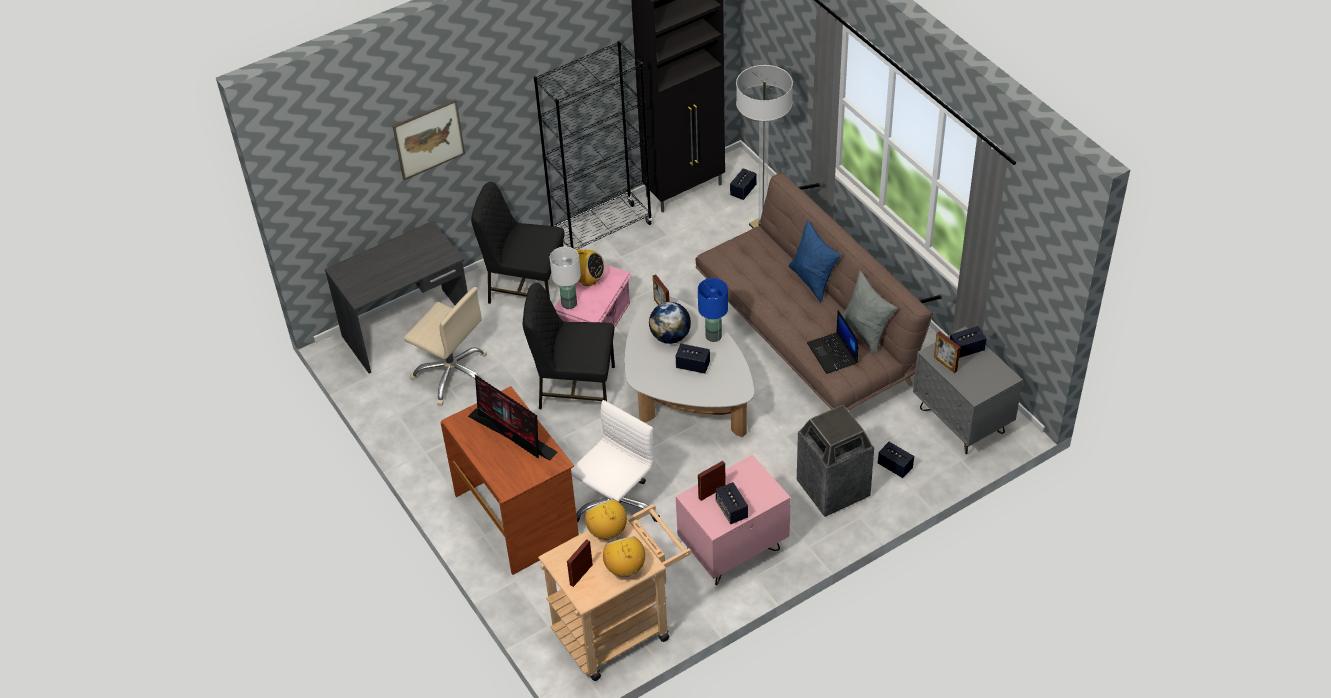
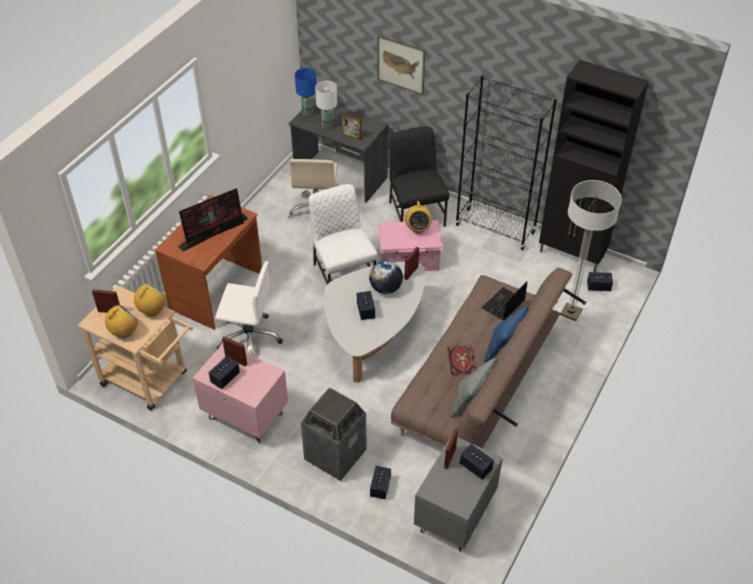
camera: 60 degrees right, 0 degrees up
(430, 260) = (352, 136): none -> picture frame
(513, 435) = (215, 231): monitor -> monitor turned 135 degrees counterclockwise
(569, 304) = (389, 228): white table lamp -> white table lamp (327, 127)
(575, 388) = (343, 274): black chair -> white chair
(714, 336) = (402, 311): blue table lamp -> blue table lamp (307, 114)
(810, 318) = (462, 362): none -> book
(833, 353) = (434, 389): laptop -> laptop (503, 305)

